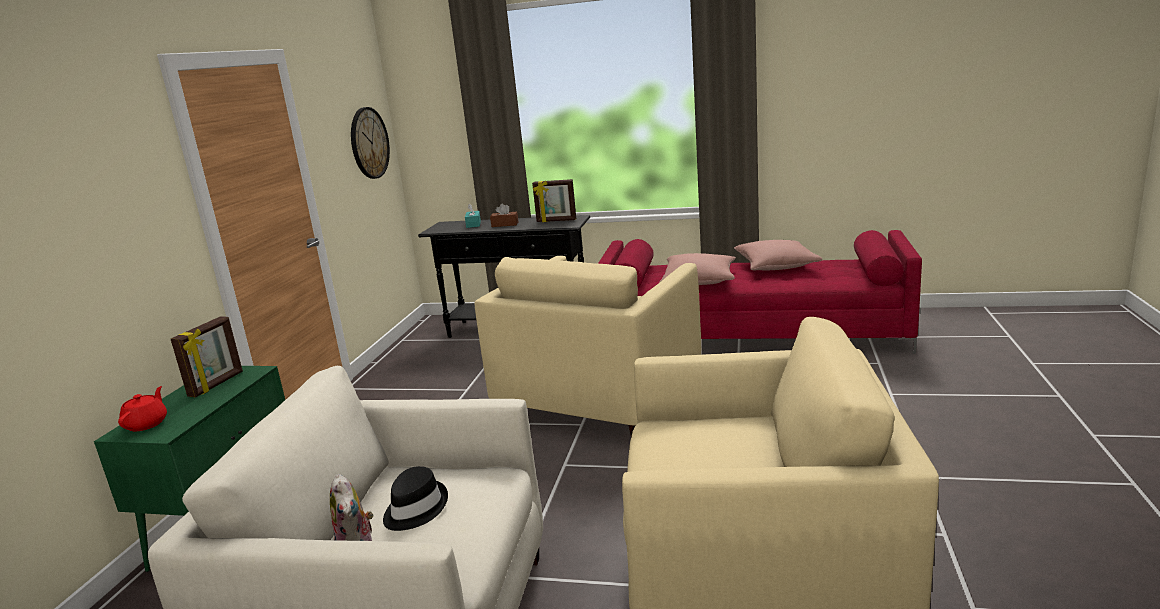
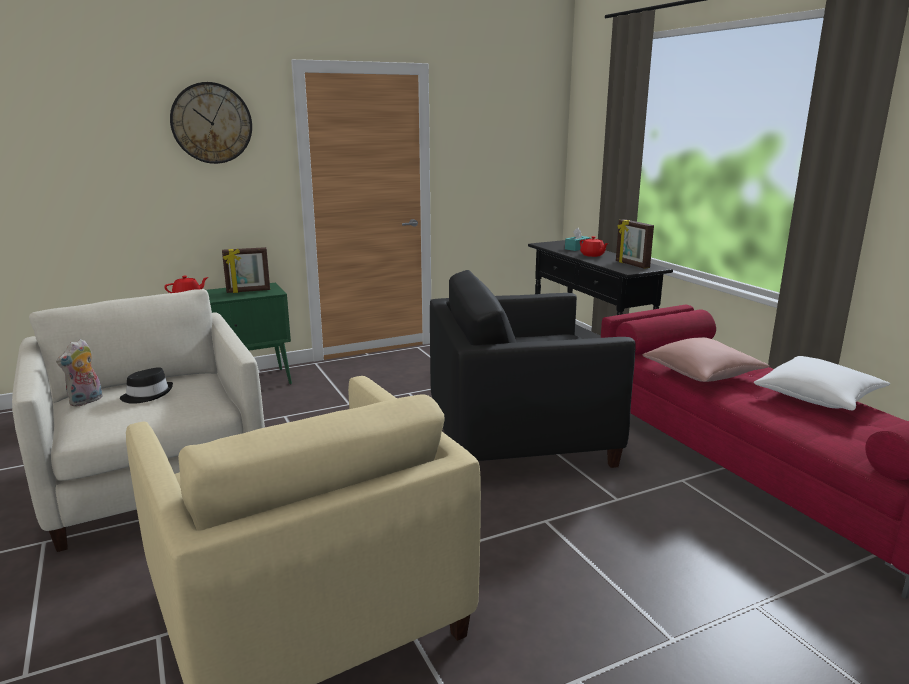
camera: 50 degrees right, 0 degrees up
(369, 143) = (523, 154): wall clock -> wall clock (211, 123)
(505, 224) = (592, 255): brown tissue box -> red teapot
(600, 396) = (520, 436): beige armchair -> black armchair
(776, 266) = (818, 398): pink pillow -> white pillow

